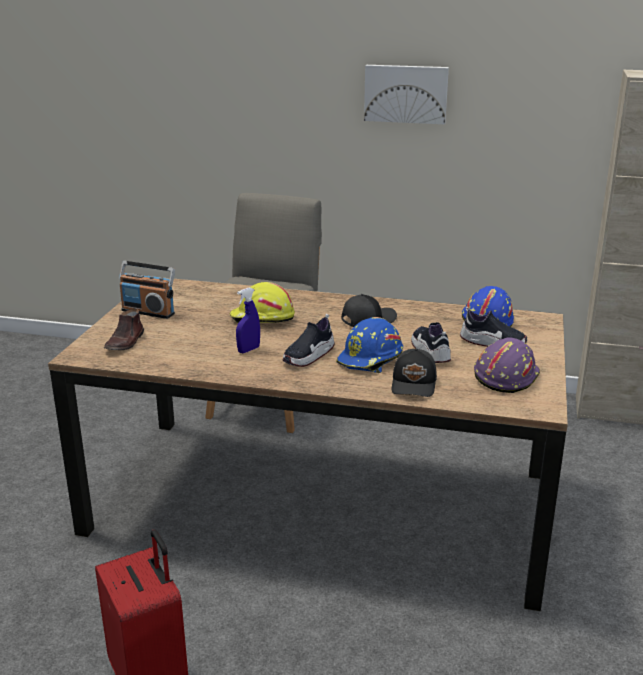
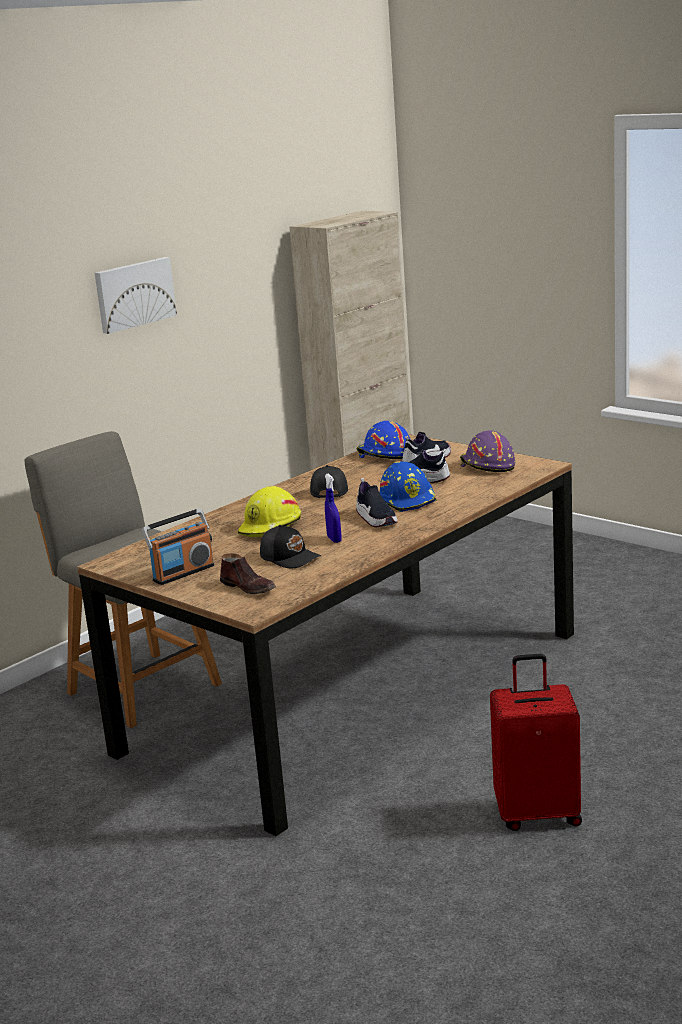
camera: 60 degrees left, 5 degrees down
(414, 384) = (468, 493): black cap -> black cap (290, 558)

